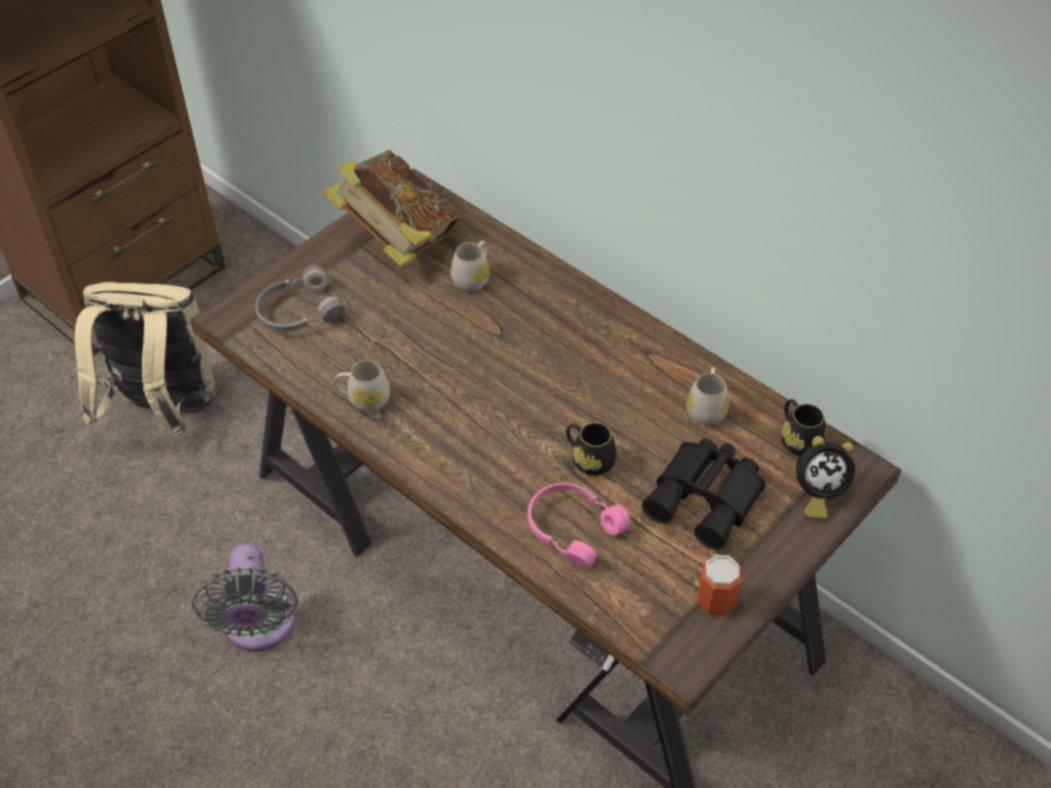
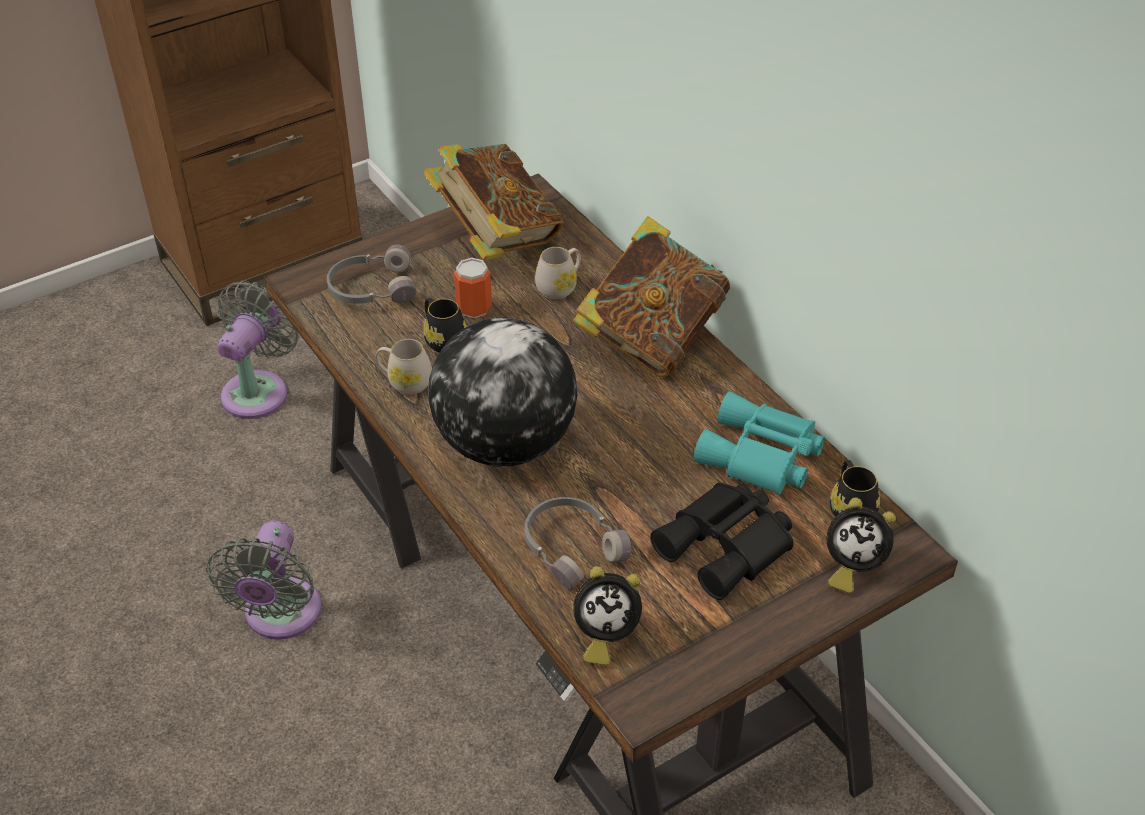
camera: 15 degrees right, 5 degrees down
(163, 411) = (259, 390): beige backpack -> grey fan
(478, 441) = (506, 443): none -> globe
(572, 313) = (651, 338): none -> book
(573, 528) = (572, 547): pink headphones -> grey headphones
(588, 459) = (614, 483): black mug -> black mug (442, 339)
(629, 605) = (604, 635): none -> alarm clock
(706, 408) = (760, 457): white mug -> turquoise binoculars
(715, 601) = (699, 651): can -> can (474, 308)

